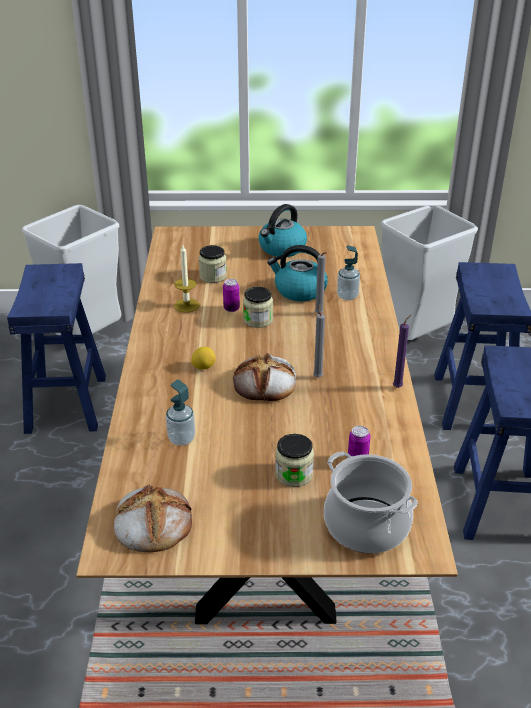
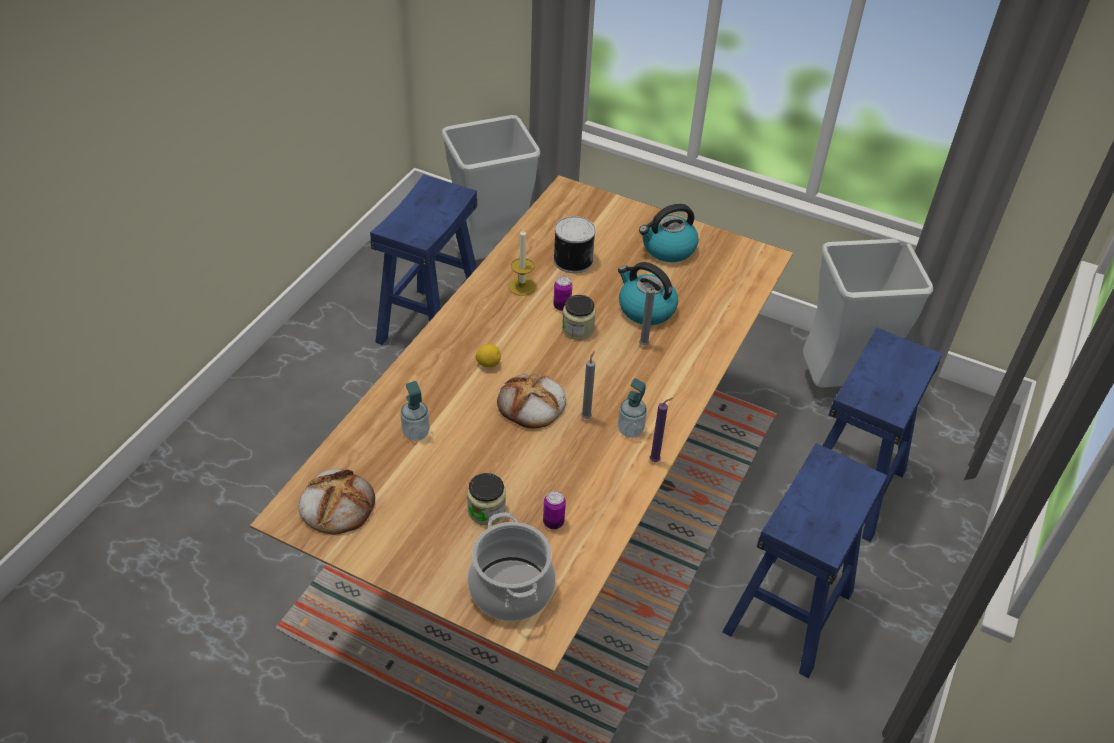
camera: 25 degrees right, 10 degrees up
(213, 276) = (572, 260): jar -> can
(347, 296) = (690, 334): soap dispenser -> soap dispenser (630, 430)

